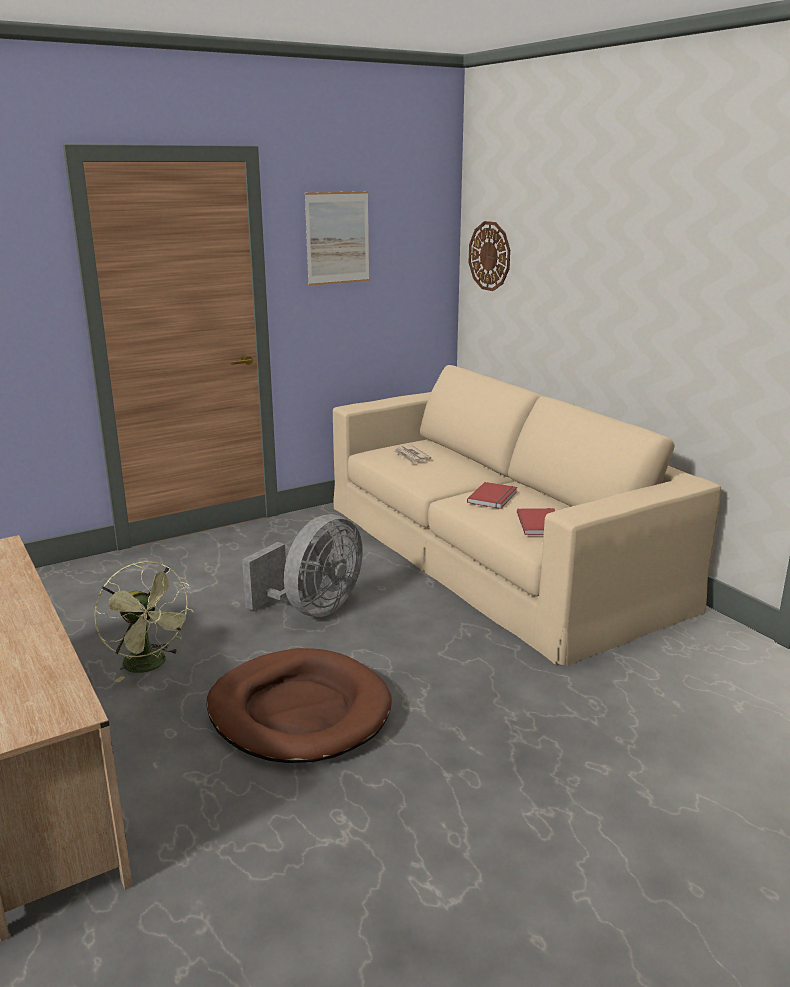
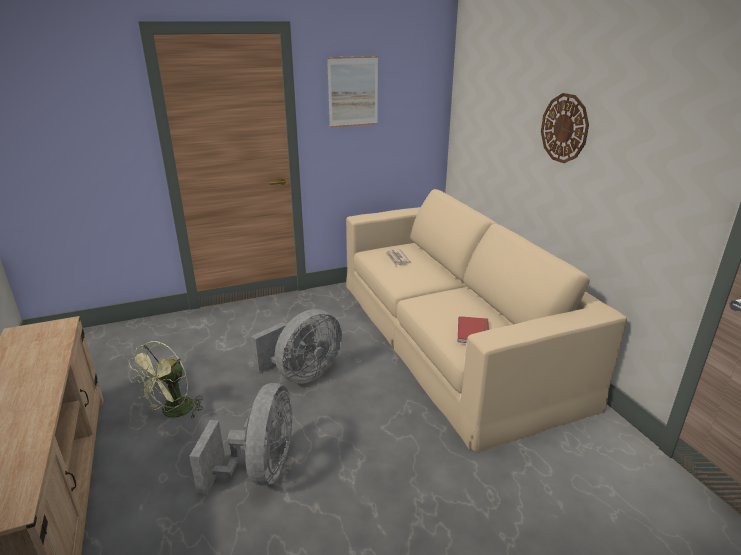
camera: 10 degrees right, 5 degrees up
(151, 665) = (173, 413): green fan -> green fan turned 60 degrees clockwise
(299, 711) = (260, 470): brown dog bed -> grey fan
(489, 256) = (470, 107): wall clock -> wall clock (564, 128)
(494, 497) = (445, 302): red book -> none

